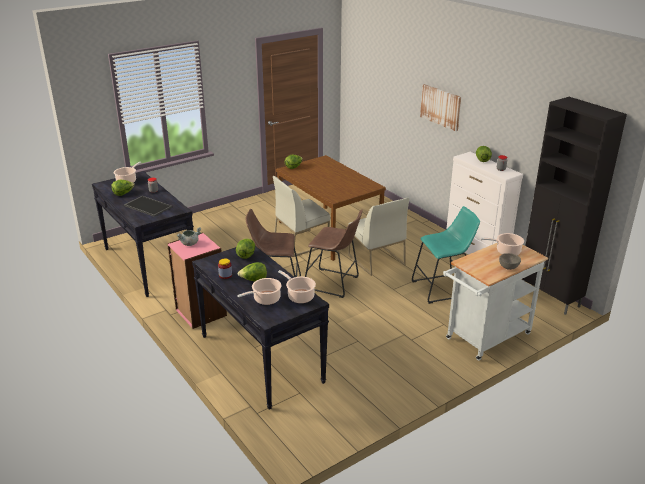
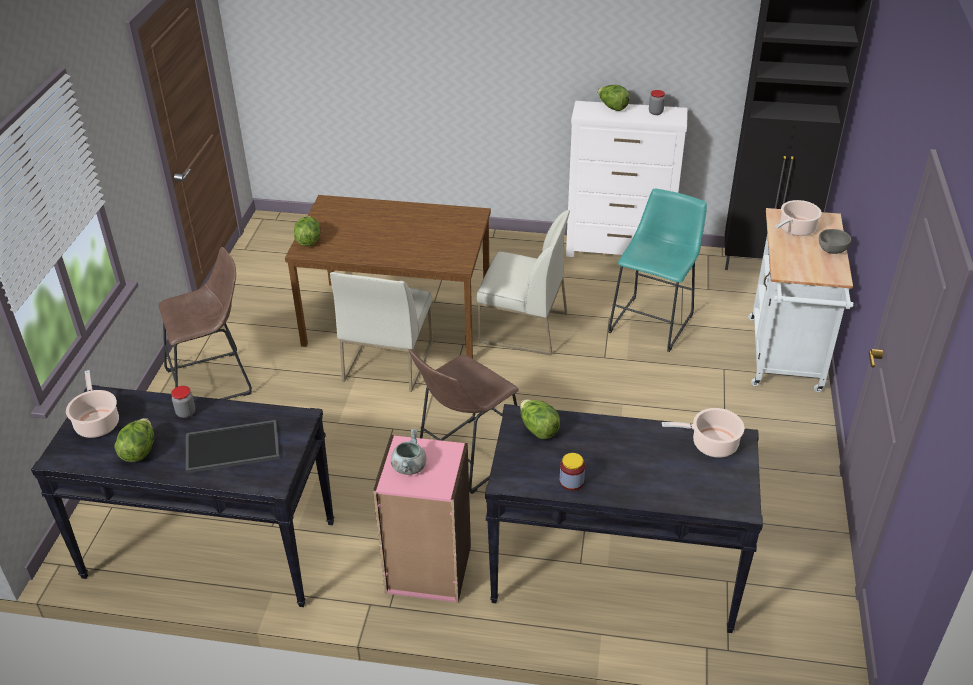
camera: 45 degrees left, 10 degrees up
(254, 280) = (620, 462): lettuce -> none
(265, 299) = (684, 480): cooking pot -> none
(334, 284) = (528, 397): brown stool -> brown stool (214, 381)
(441, 107) = (499, 44): picture -> none

